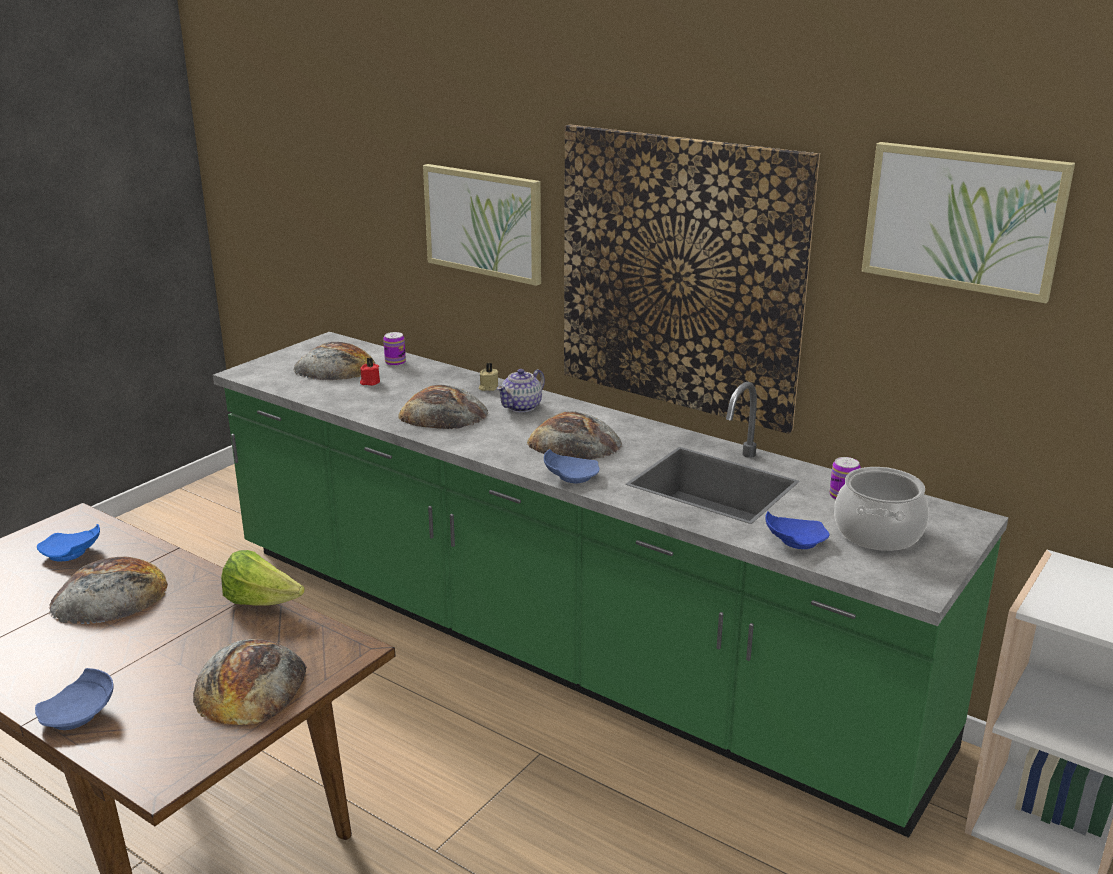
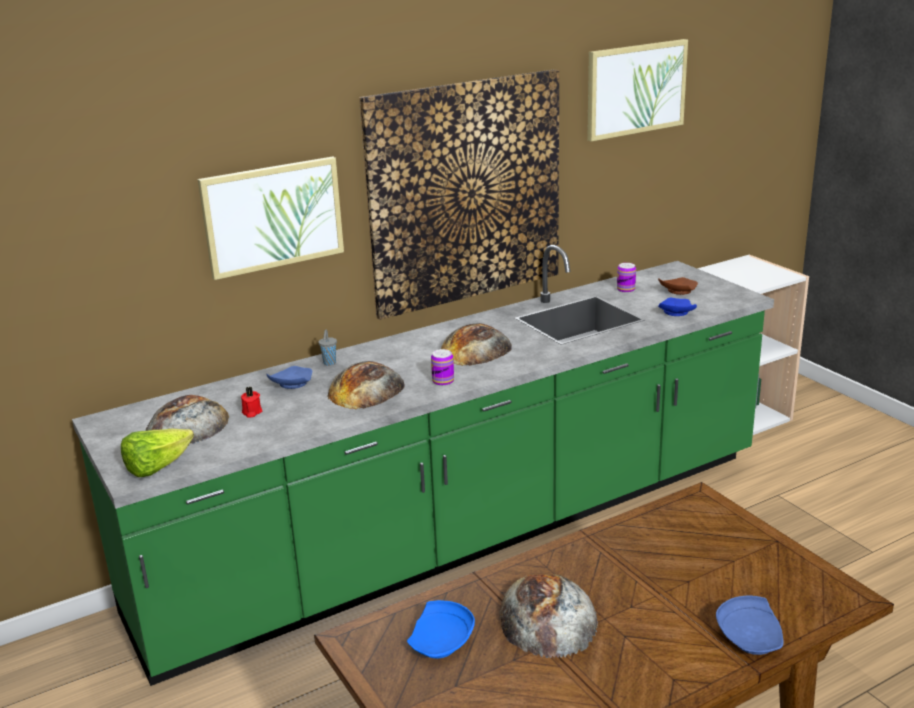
camera: 65 degrees left, 0 degrees up
(250, 683) = (731, 547): bread -> none
(261, 602) = (606, 533): lettuce -> lettuce (157, 467)
(395, 363) = (215, 395): can -> can (443, 381)
(488, 387) = (329, 363): beige candle -> grey cup
(522, 407) = (386, 356): teapot -> none
(570, 476) = (534, 359): blue plate -> blue plate (291, 385)
(877, 532) = (677, 292): cooking pot -> brown plate

